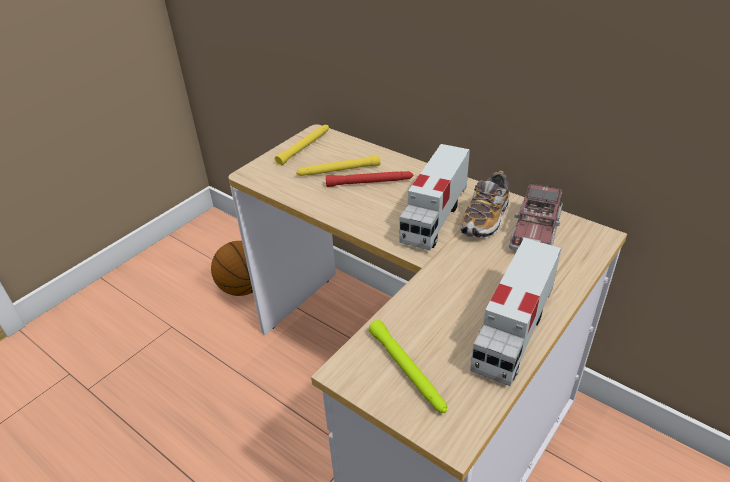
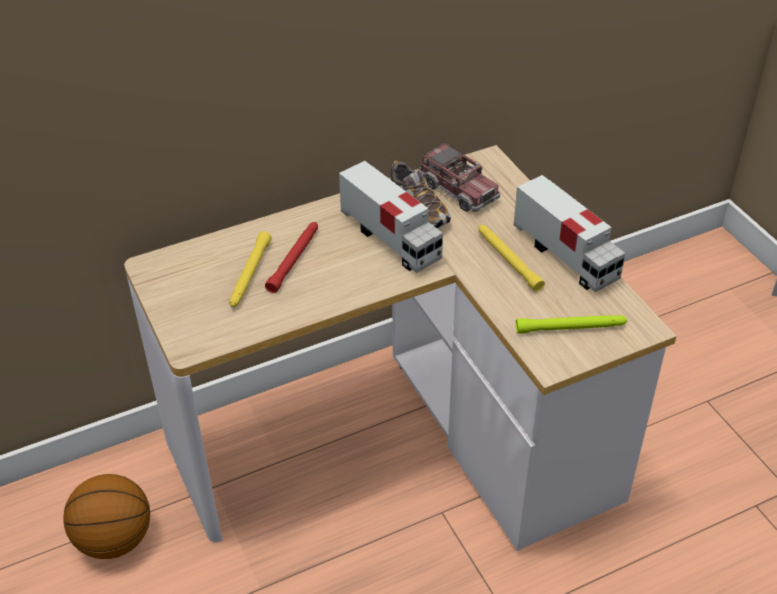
camera: 65 degrees left, 5 degrees up
(304, 147) = (173, 285): yellow flashlight -> yellow flashlight (508, 260)

